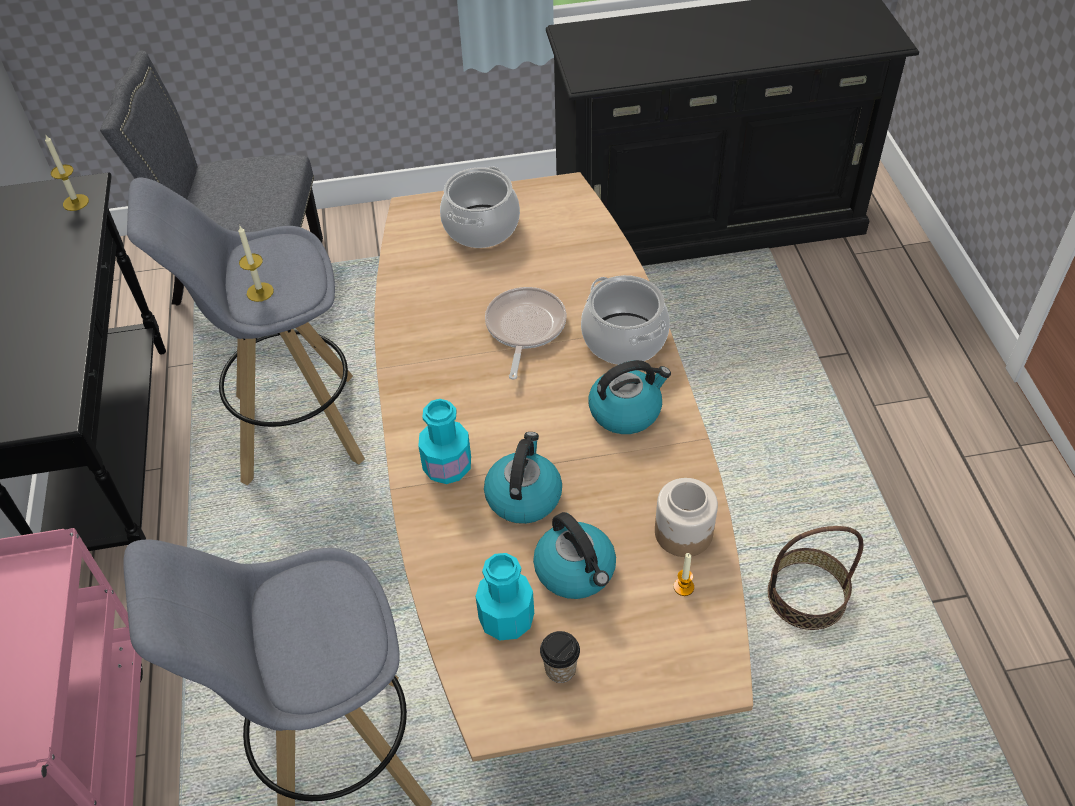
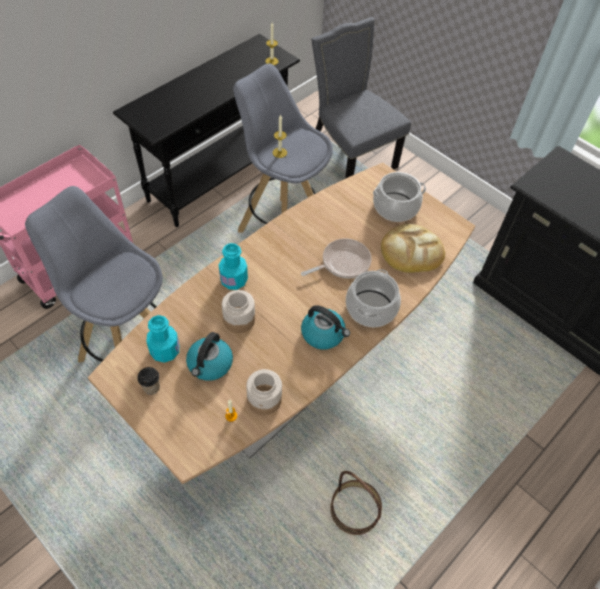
camera: 50 degrees right, 5 degrees up
(523, 496) = (238, 319): kettle -> jar
(567, 251) = (411, 251): none -> bread

